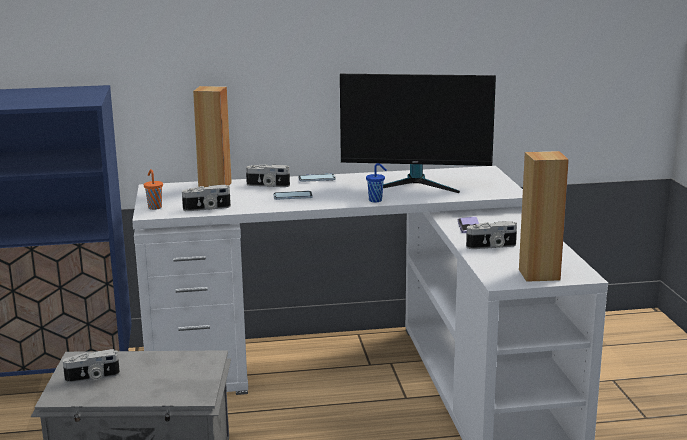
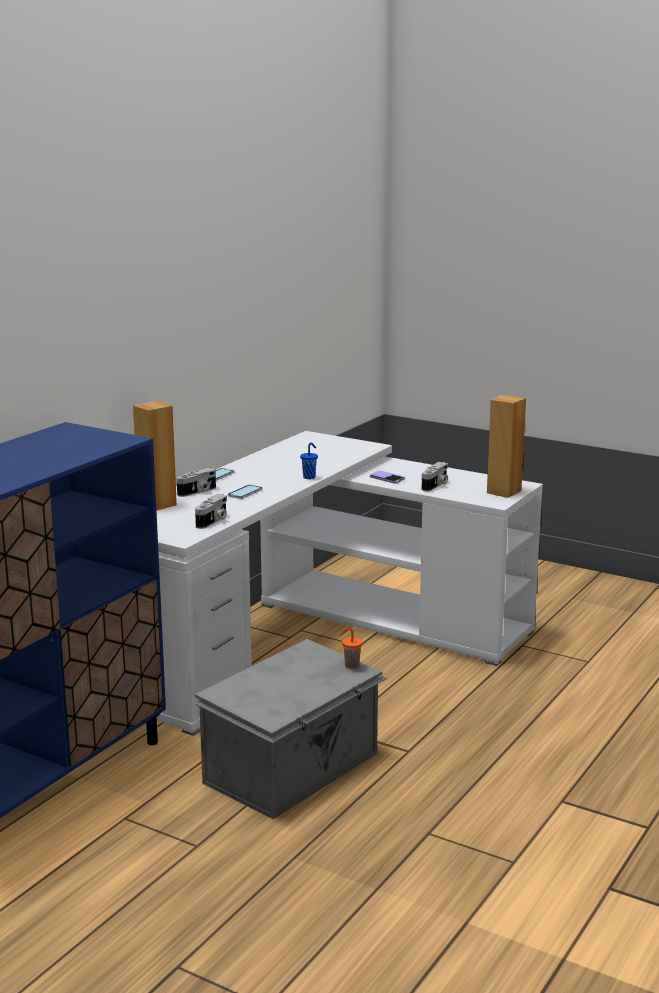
camera: 50 degrees left, 0 degrees up
(92, 378) = (265, 697): camera -> none
(154, 207) = (169, 534): orange cup -> orange cup (351, 666)
(416, 183) = (297, 458): monitor -> none

